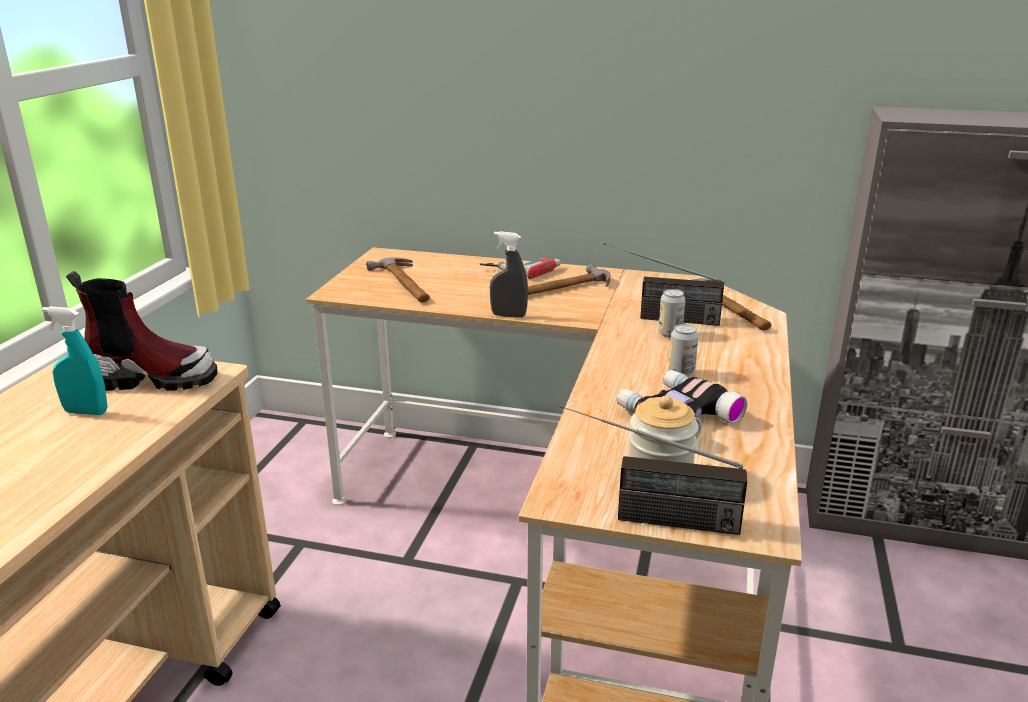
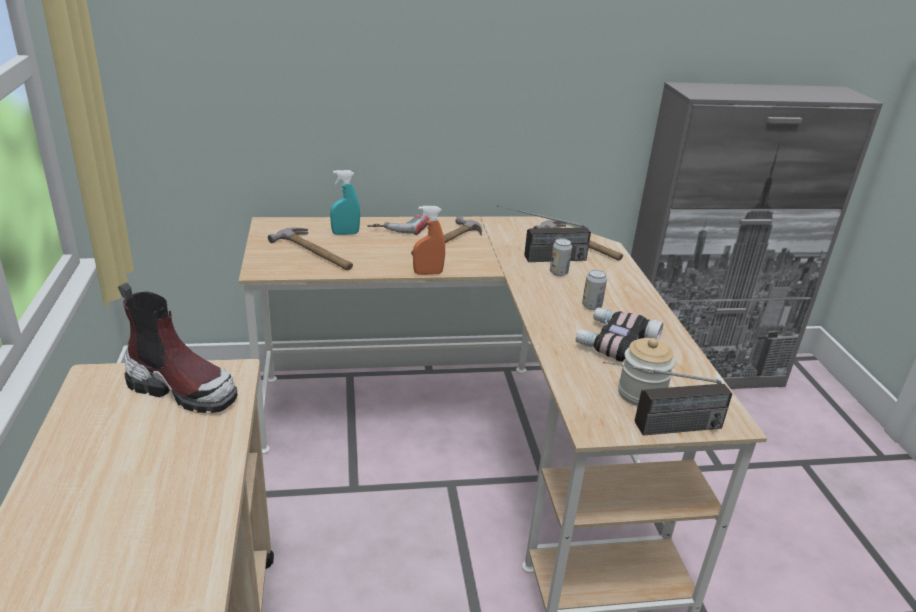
camera: 25 degrees left, 5 degrees up
(86, 412) = (151, 435): turquoise spray bottle -> turquoise spray bottle (345, 233)
(152, 379) = (183, 389): boot -> boot turned 45 degrees clockwise
(508, 315) = (428, 273): grey spray bottle -> orange spray bottle

